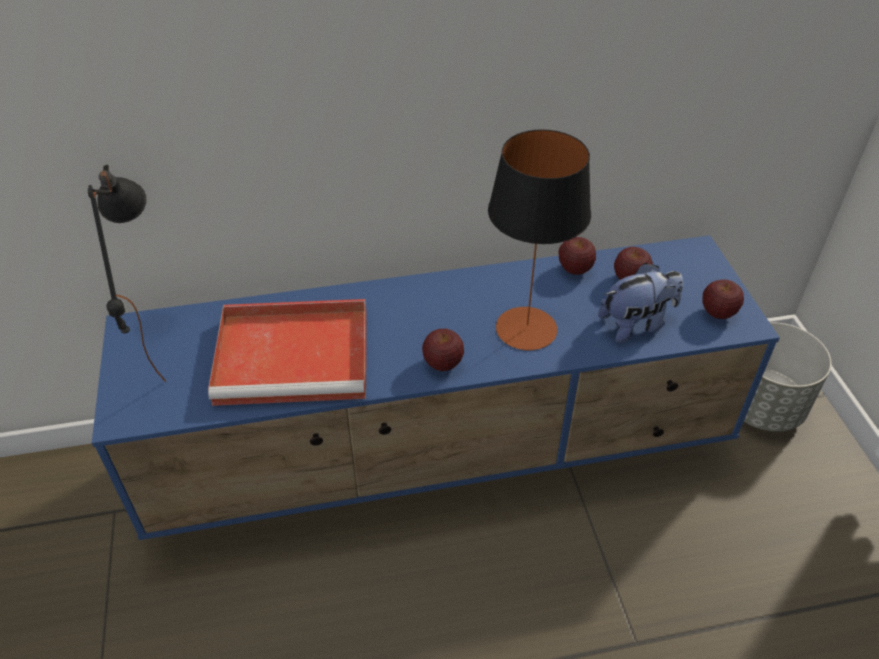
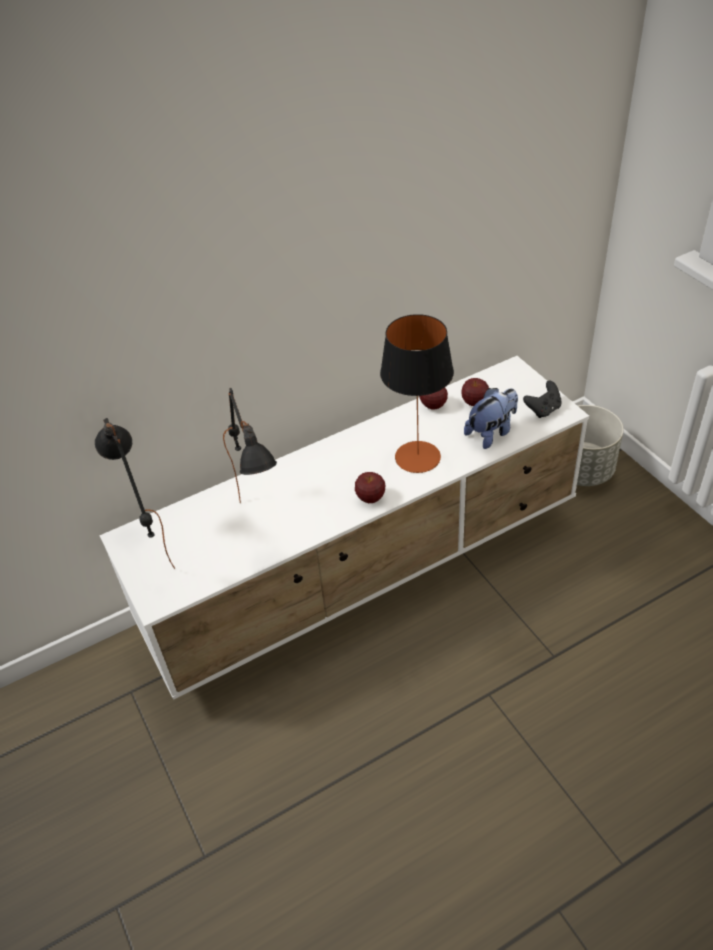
camera: 15 degrees left, 0 degrees up
(296, 355) = (262, 522): red tray -> black table lamp
(442, 455) = (367, 573): blue tv stand -> white tv stand
(718, 313) = (543, 410): apple -> black game controller

